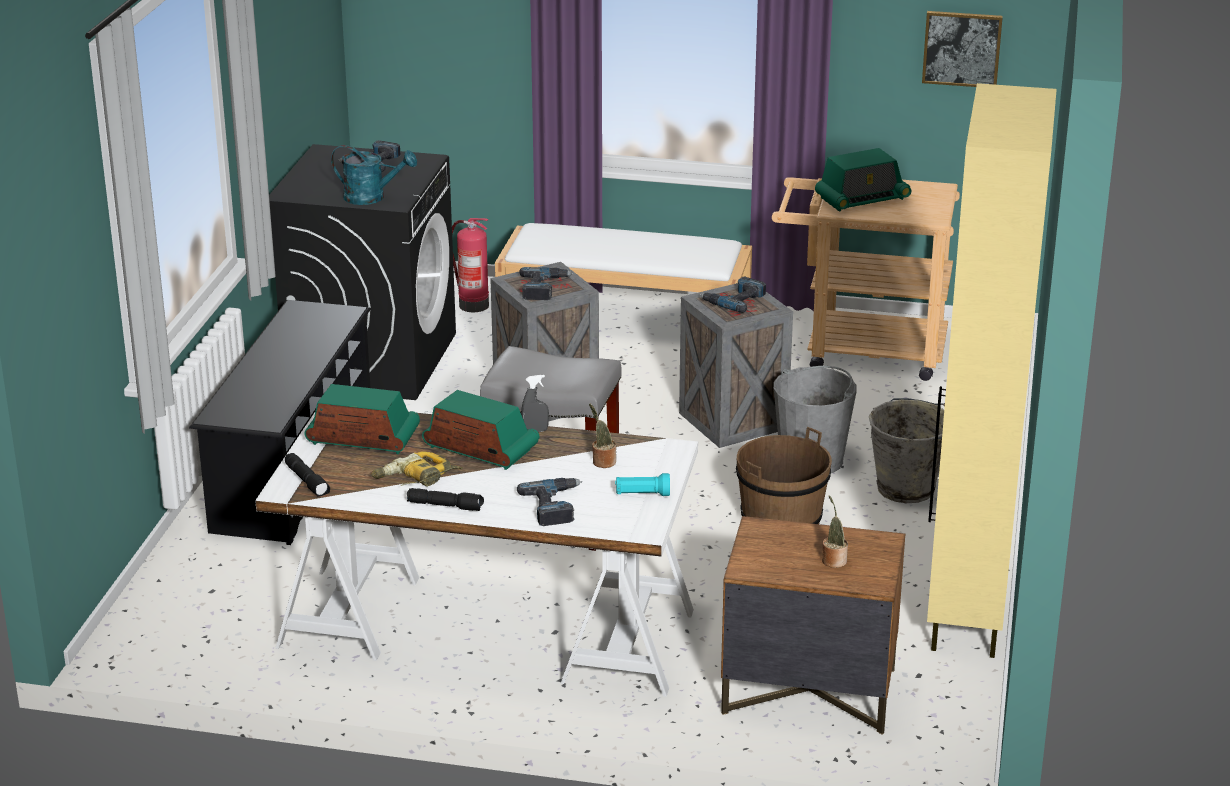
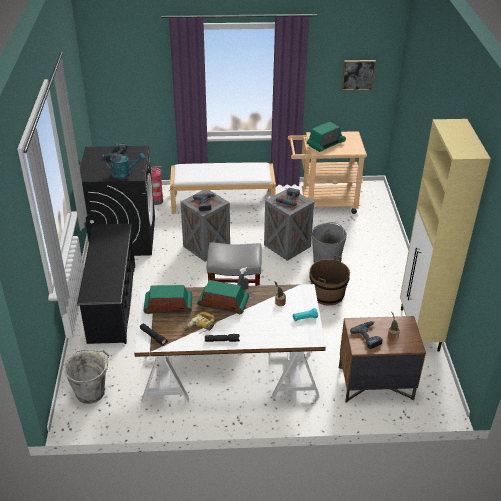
camera: 15 degrees left, 10 degrees up
(555, 506) = (270, 332): power drill -> power drill (369, 336)
(908, 488) = (370, 269): grey bucket -> grey bucket (91, 392)

